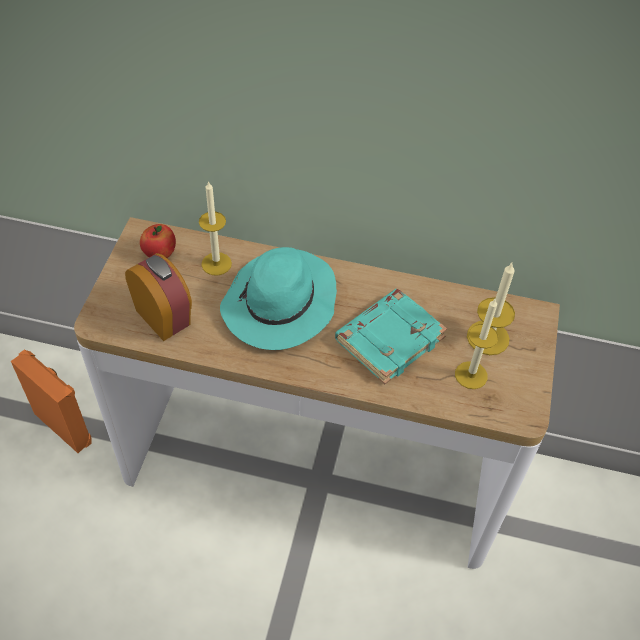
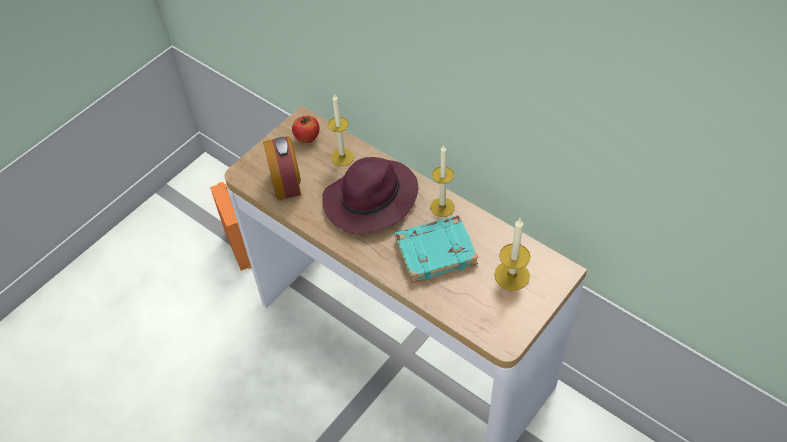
camera: 30 degrees right, 0 degrees up
(280, 305) = (370, 201): turquoise hat -> purple hat
(471, 375) = (481, 298): candle -> candle (442, 207)

